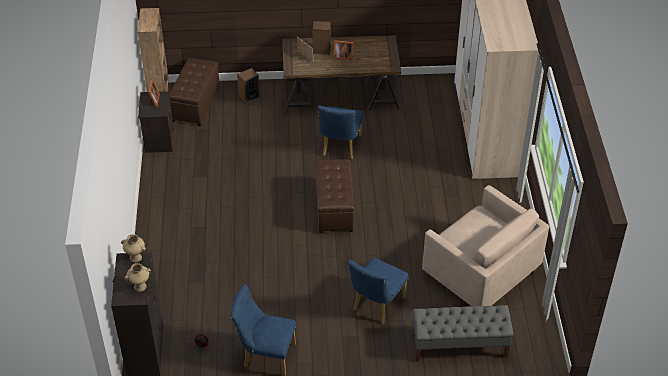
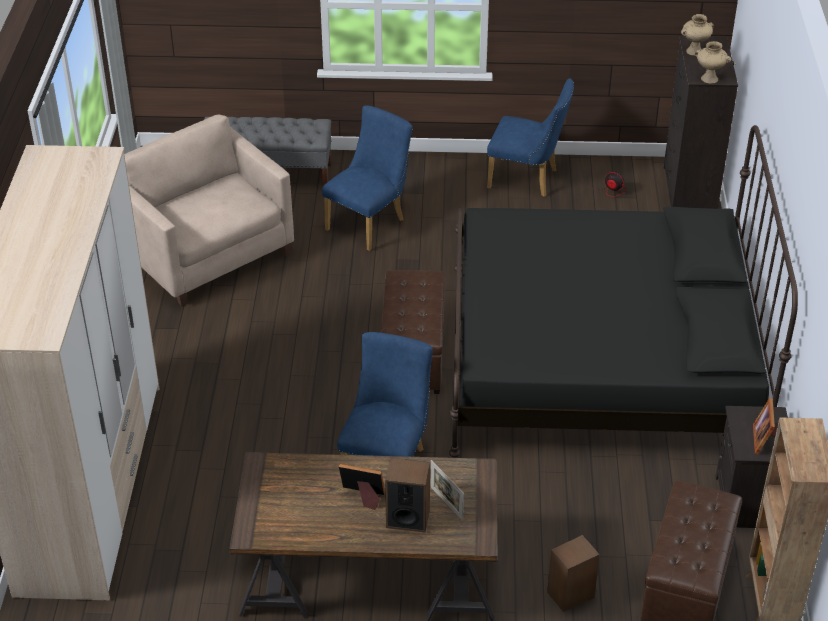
camera: 175 degrees left, 5 degrees down
(225, 213) = (600, 359): none -> black bed

